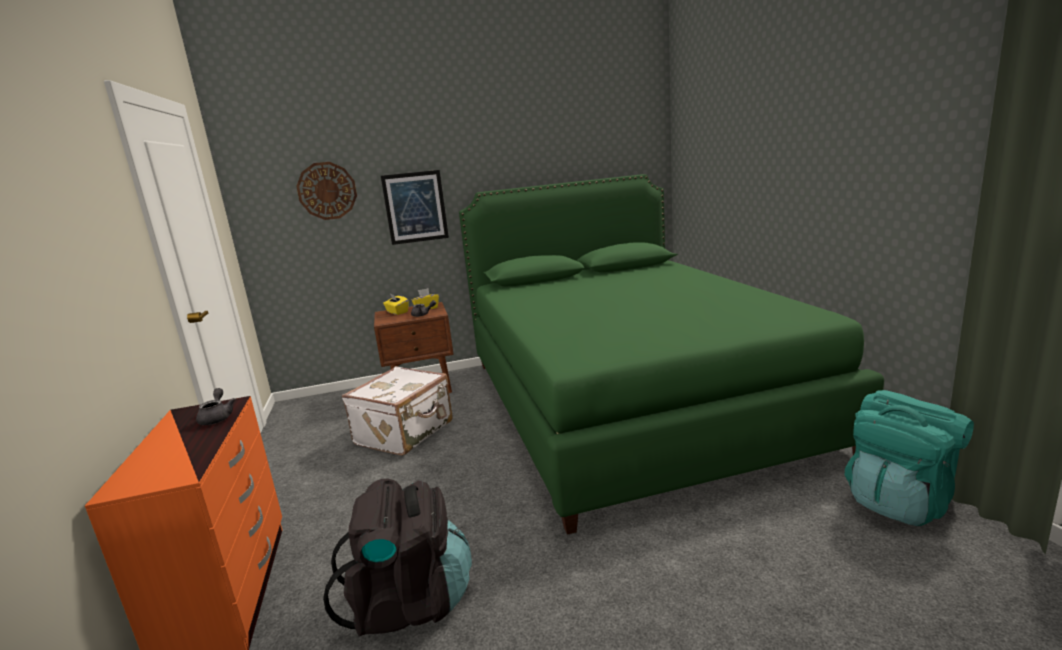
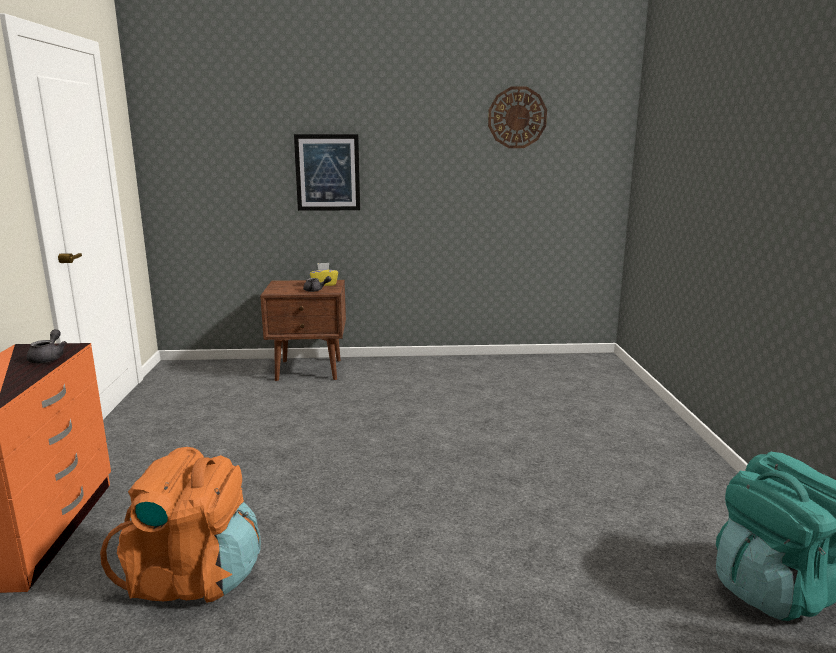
camera: 10 degrees right, 0 degrees up
(327, 191) = (237, 145): wall clock -> wall clock (517, 117)
(397, 312) = (292, 284): yellow tissue box -> none
(406, 433) = (270, 413): white suitcase -> none
(410, 602) = (193, 578): black backpack -> orange backpack
(628, 402) = (519, 422): green bed -> none

